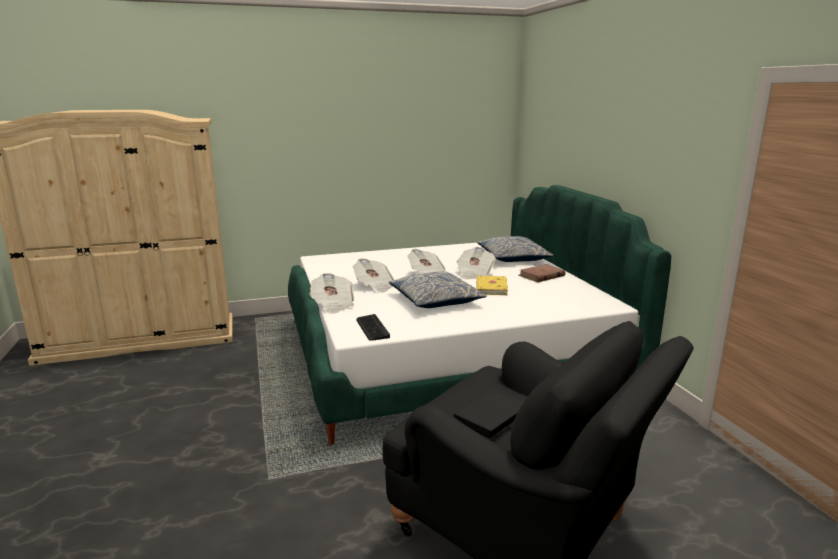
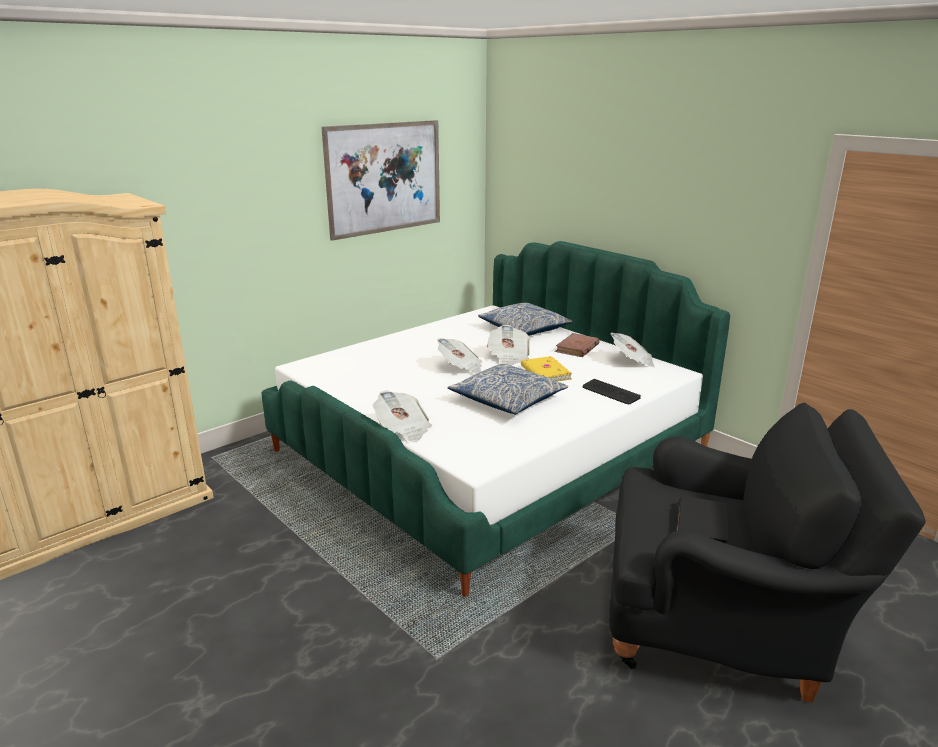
camera: 25 degrees left, 5 degrees up
(372, 328) = (483, 451): keyboard -> keyboard (610, 392)
(374, 286) = (420, 394): newspaper -> newspaper (632, 361)
(419, 125) = (385, 178): none -> picture

